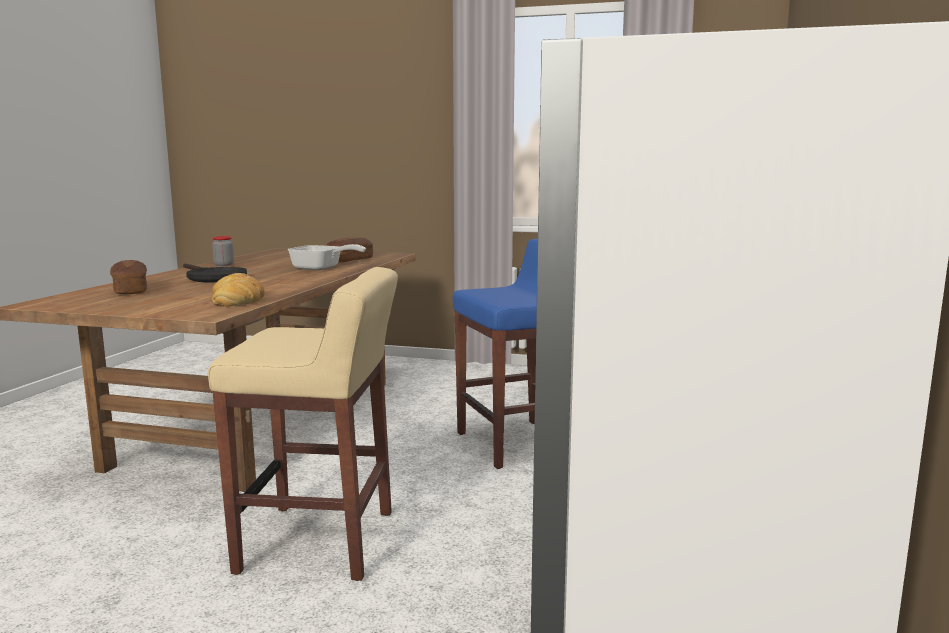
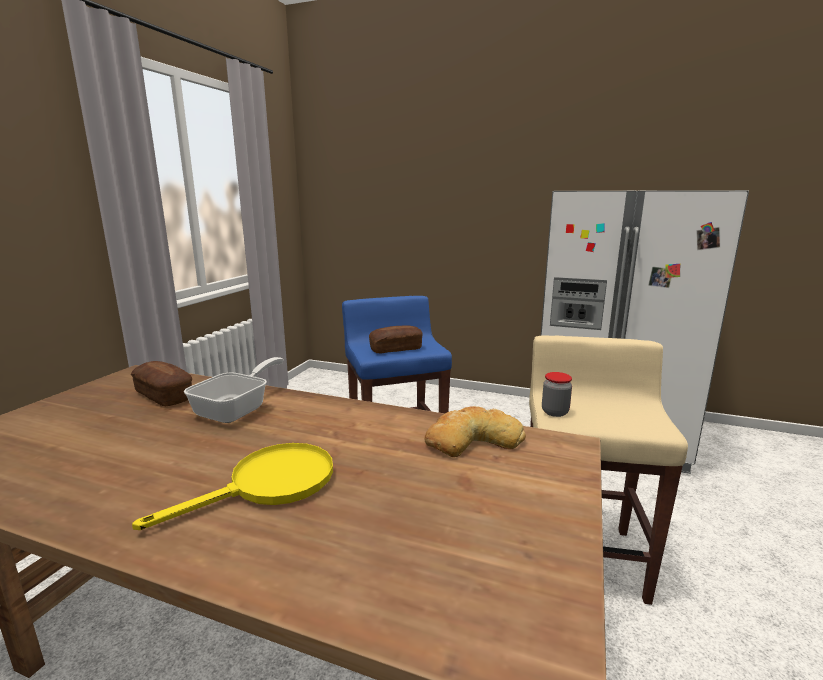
camera: 85 degrees left, 5 degrees up
(130, 290) = (385, 553): bread -> bread (396, 349)
(213, 277) = (269, 485): black frying pan -> yellow frying pan
(224, 265) = (93, 498): jar -> jar (555, 412)

